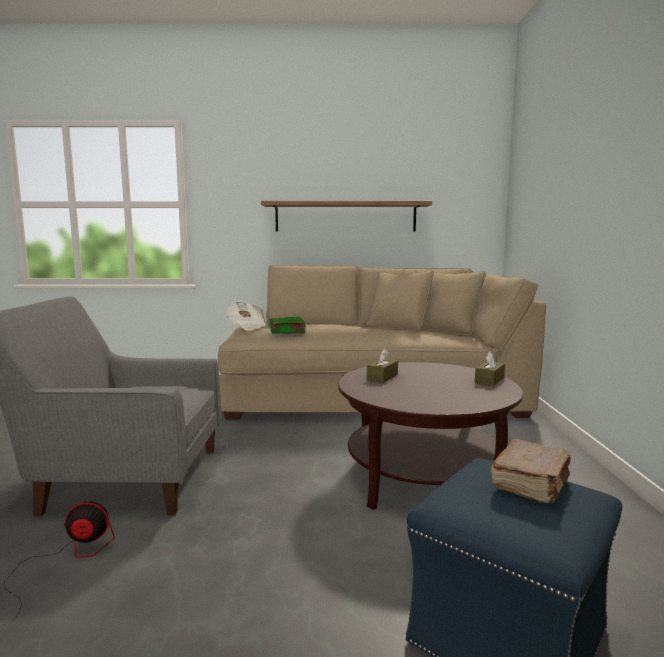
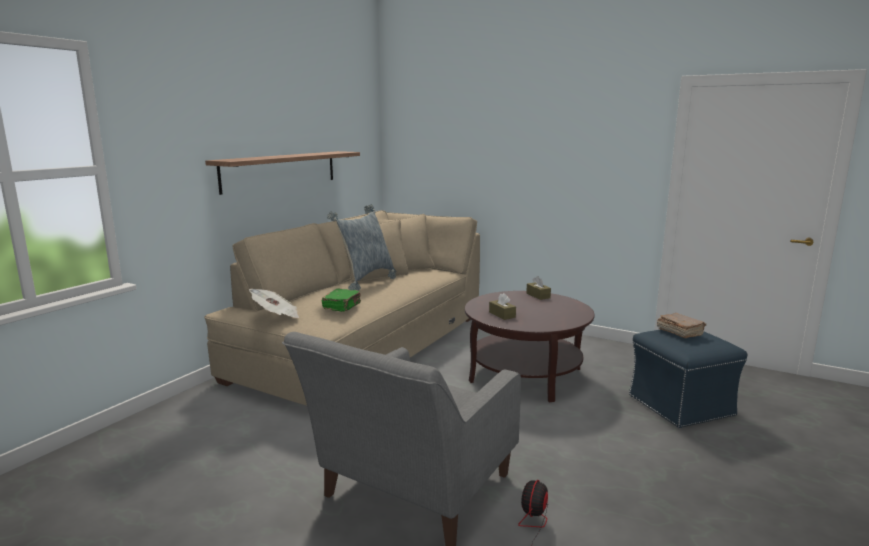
camera: 60 degrees left, 5 degrees up
(359, 327) = (364, 284): none -> pillow

